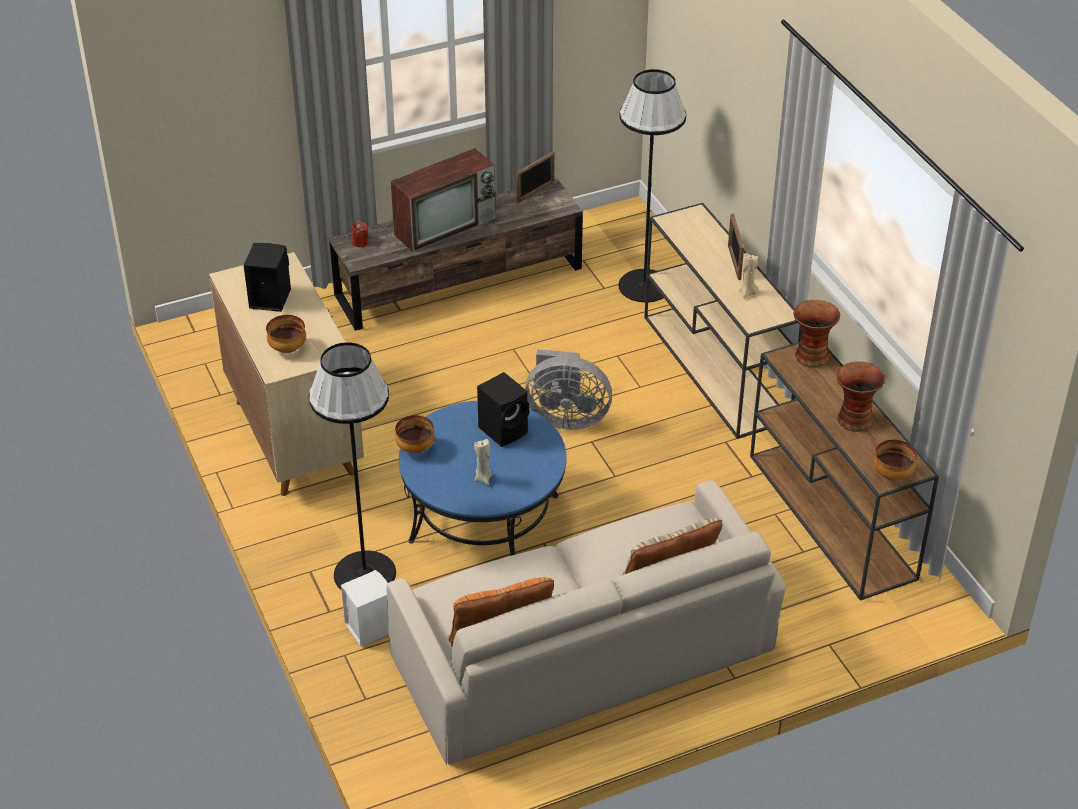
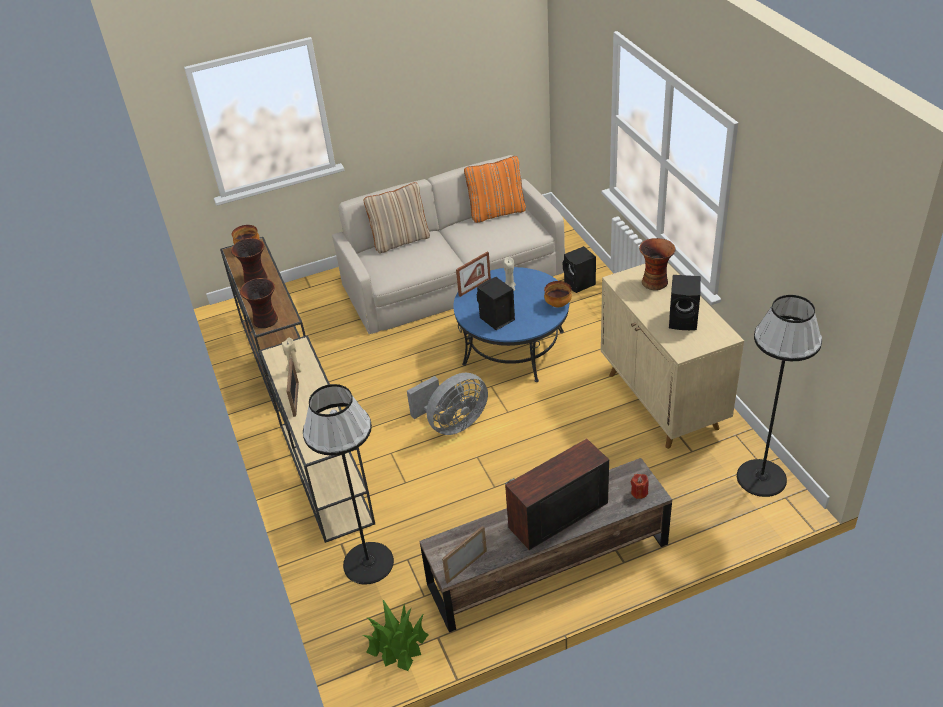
camera: 175 degrees left, 0 degrees up
(287, 349) = (655, 281): bowl -> vase
(364, 573) = (589, 311): black floor lamp -> black floor lamp (761, 478)
(369, 626) = (580, 284): white speaker -> black speaker
(536, 481) = (474, 287): none -> picture frame
(566, 417) = (453, 424): grey fan -> grey fan turned 135 degrees clockwise
(604, 229) = (397, 643): none -> potted plant

